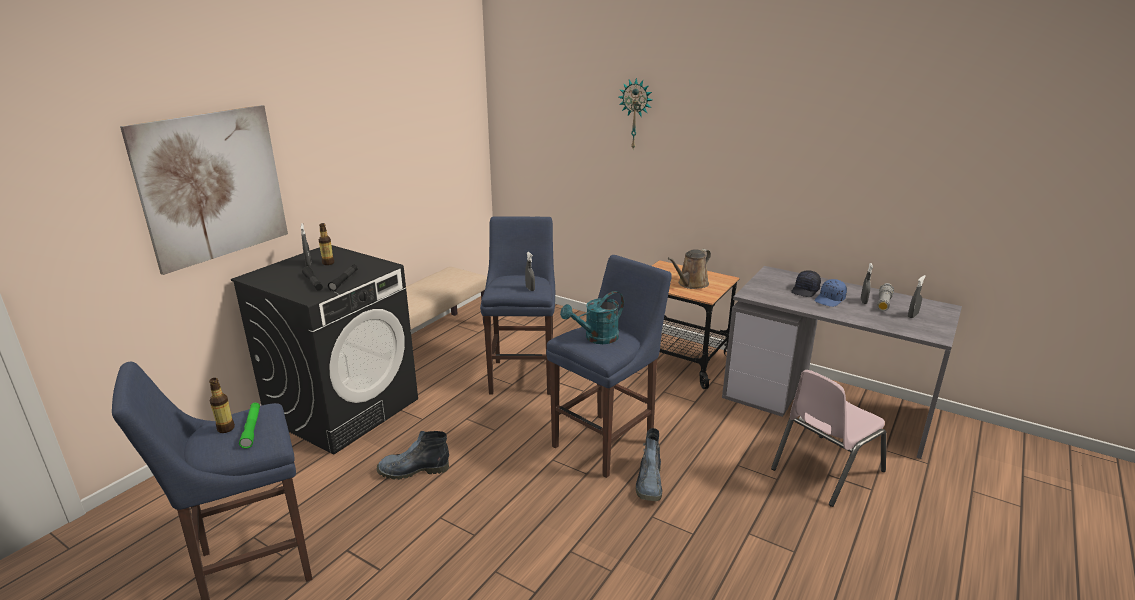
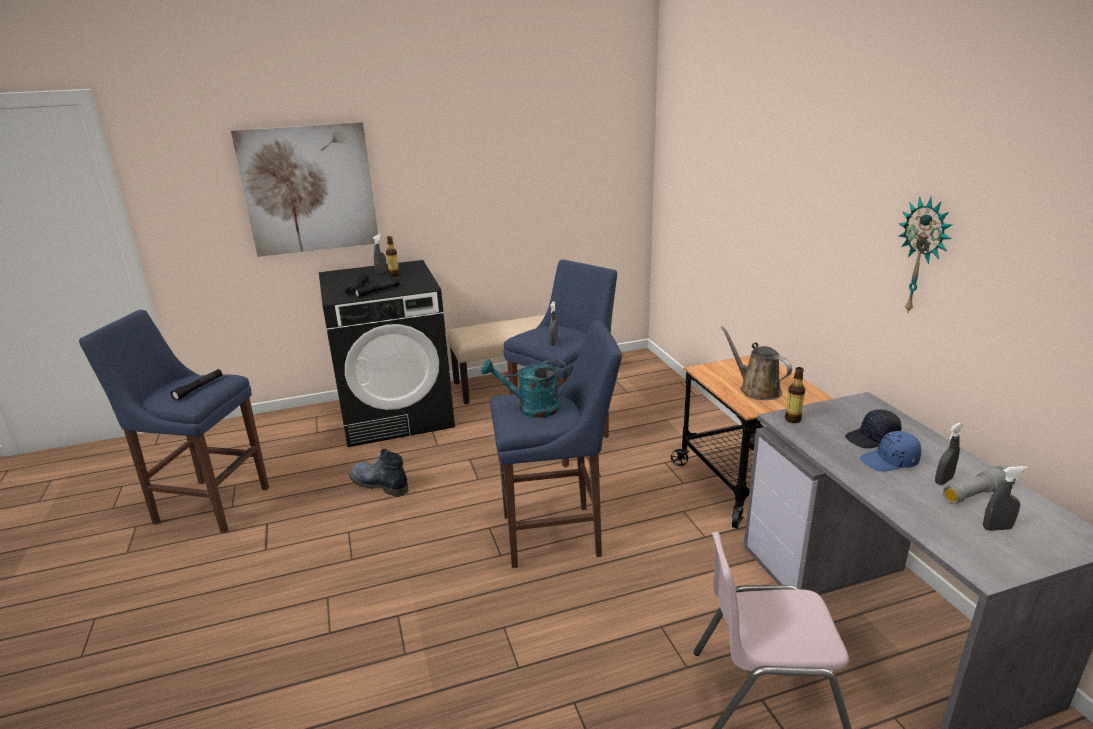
camera: 40 degrees right, 0 degrees up
(226, 428) = (188, 382): bottle -> bottle (792, 419)
(251, 429) = (199, 388): green flashlight -> black flashlight
(636, 114) = (763, 160): wall clock -> wall clock (923, 256)
(650, 483) = (544, 595): boot -> none
(691, 284) = (756, 389): brown watering can -> brown watering can turned 60 degrees clockwise

